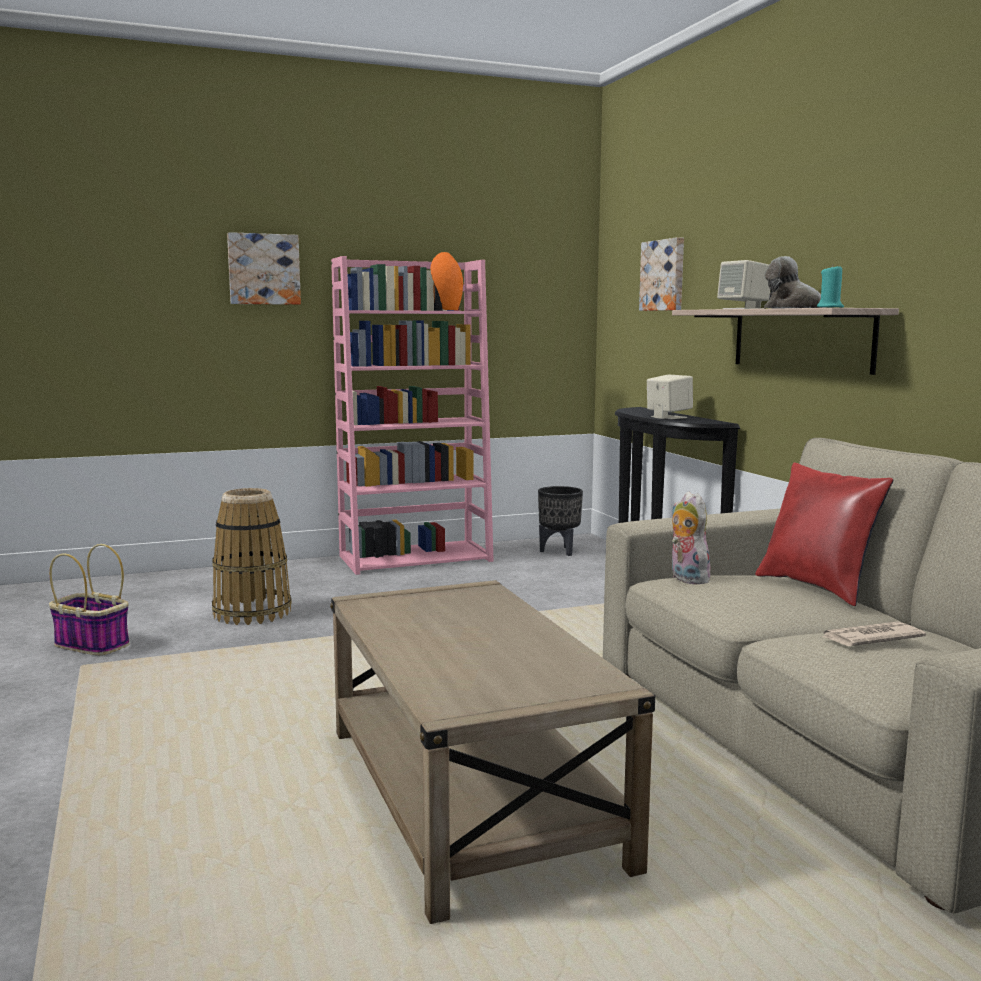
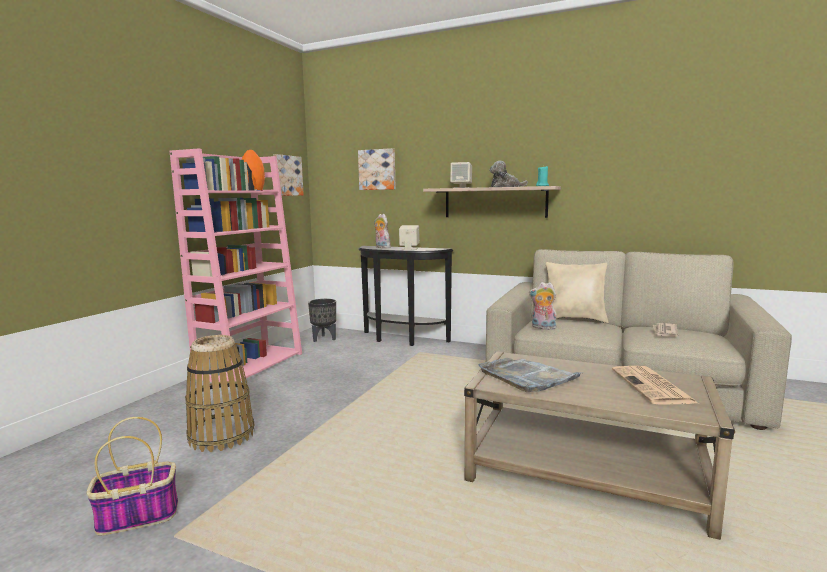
camera: 45 degrees left, 0 degrees up
(264, 269) = (119, 156): picture -> picture (286, 175)
(421, 610) = (527, 377): none -> grey tray
(518, 669) = (653, 386): none -> newspaper
(643, 411) = (381, 247): none -> plush toy
(818, 588) = (574, 319): red pillow -> beige pillow

